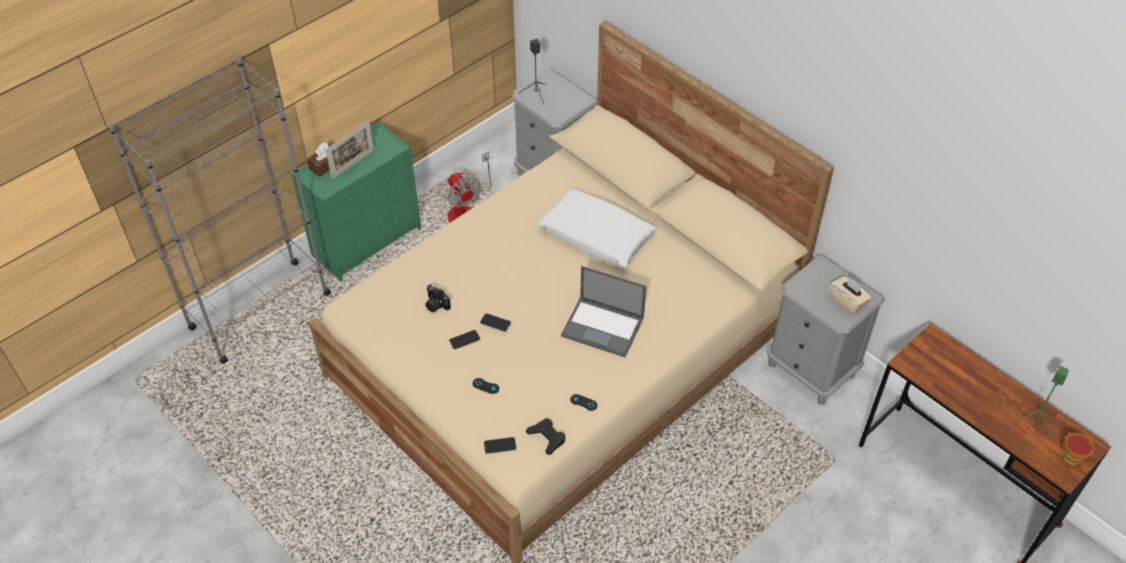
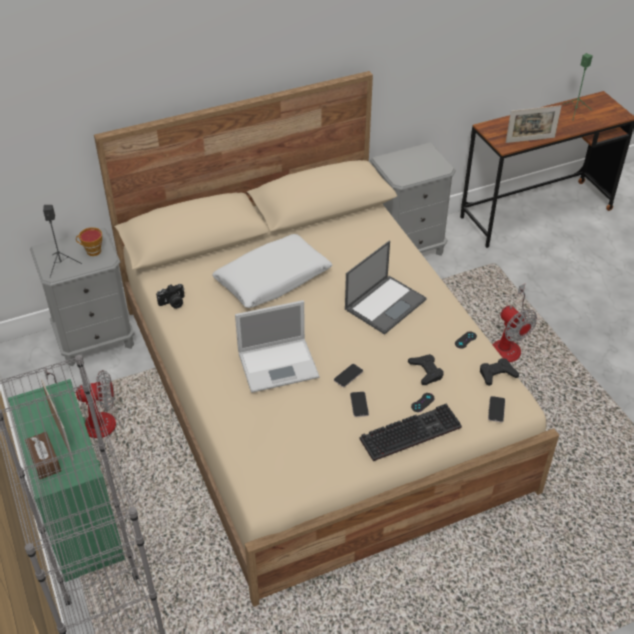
camera: 70 degrees left, 5 degrees down
(435, 305) = (308, 413): camera -> camera (173, 303)
(446, 385) = (411, 431): none -> keyboard
(485, 270) = (279, 364): none -> laptop
(526, 380) = (426, 371): none -> black game controller
(710, 498) = (508, 344): none -> fan
(848, 301) = (426, 159): beige tissue box -> none
(936, 384) = (530, 140): none -> picture frame
(1069, 456) = (607, 108): cup -> cup (91, 251)

